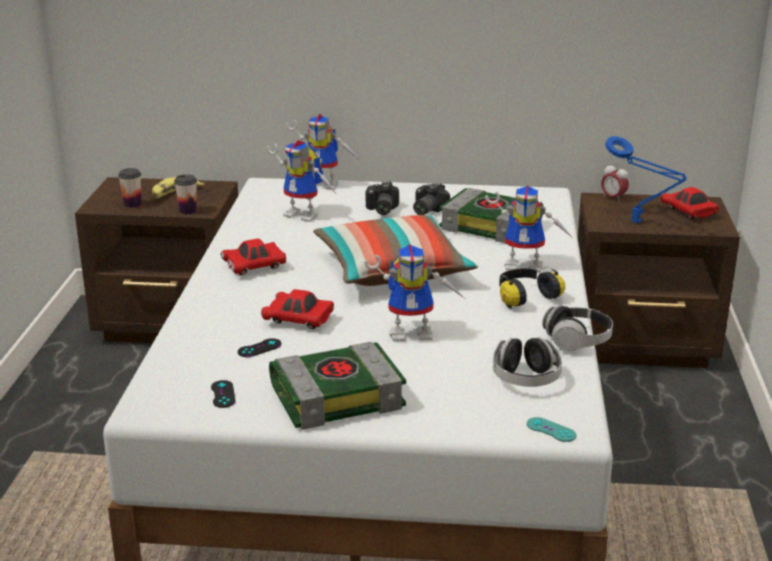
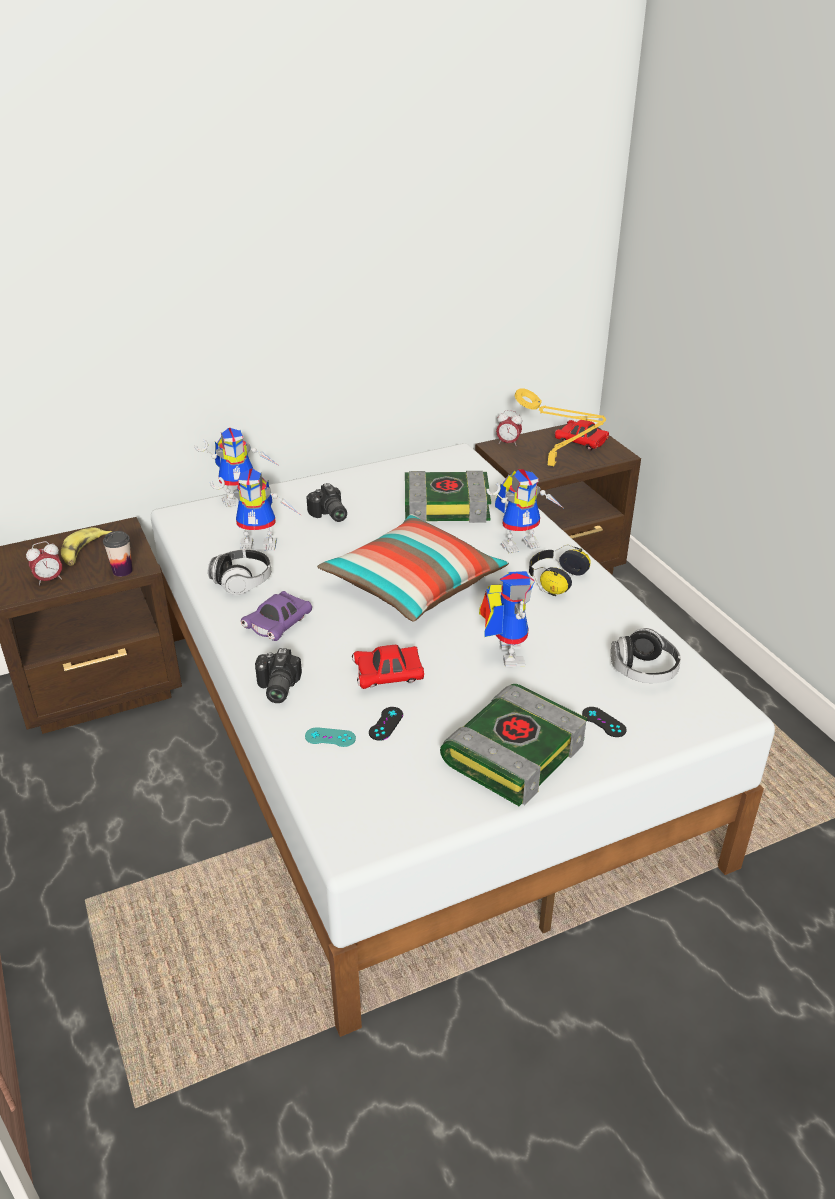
camera: 30 degrees left, 10 degrees up
(132, 204) = (49, 580): cup -> alarm clock
(223, 394) = (409, 794): black game controller -> black game controller (604, 722)
(254, 268) = (278, 625): red toy car -> purple toy car
(414, 332) = (503, 652): toy robot -> toy robot turned 60 degrees counterclockwise
(426, 210) = (371, 504): camera -> camera (276, 688)
(551, 430) = (714, 718): turquoise game controller -> turquoise game controller (330, 737)
(577, 341) = (641, 614): headphones -> headphones (242, 581)
(639, 223) = (554, 465): blue table lamp -> yellow table lamp

